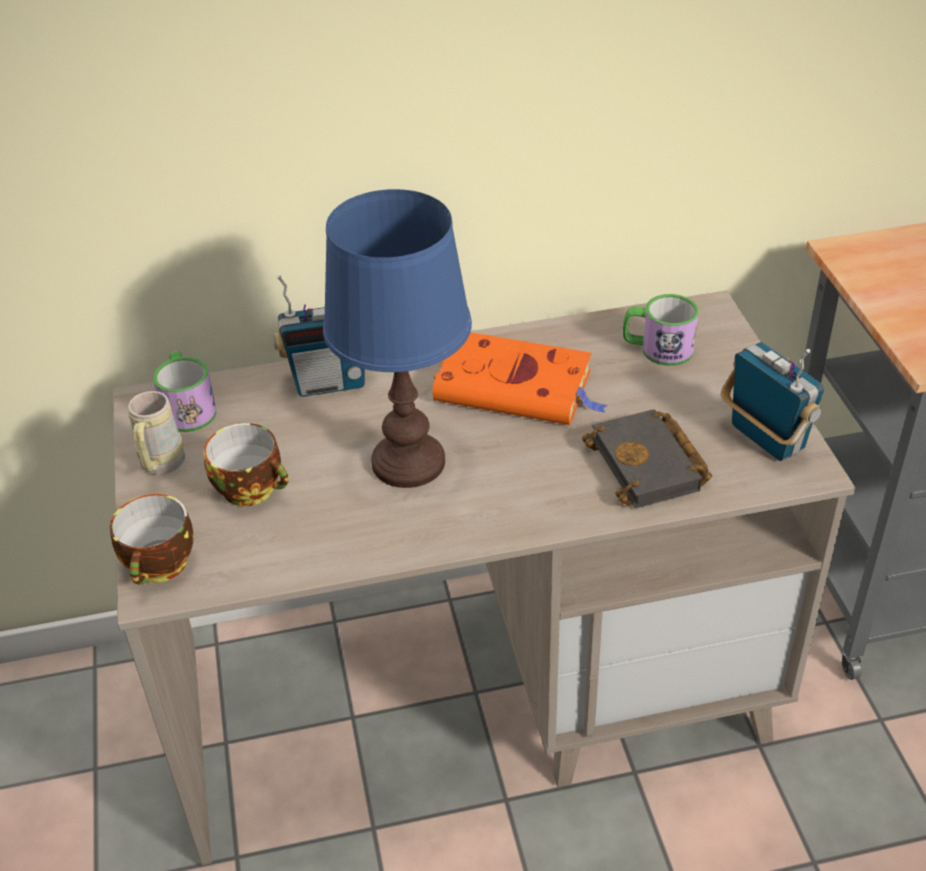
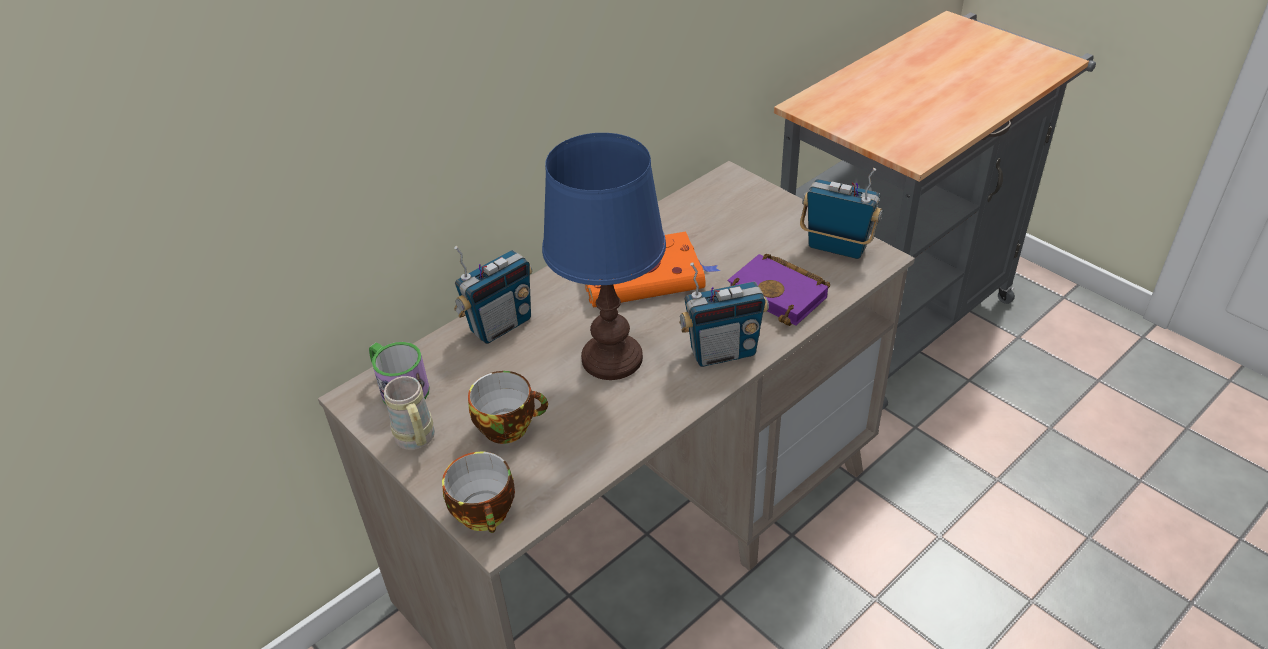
camera: 30 degrees left, 0 degrees up
(528, 504) = (722, 352): none -> radio
(650, 466) = (781, 294): black book -> purple book
(657, 349) = (717, 215): mug -> none

